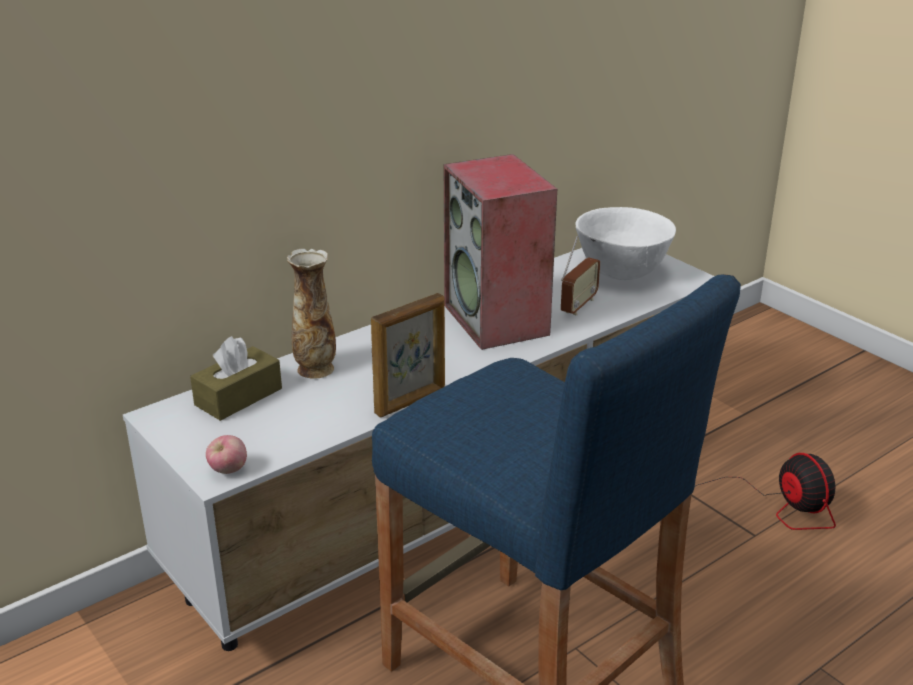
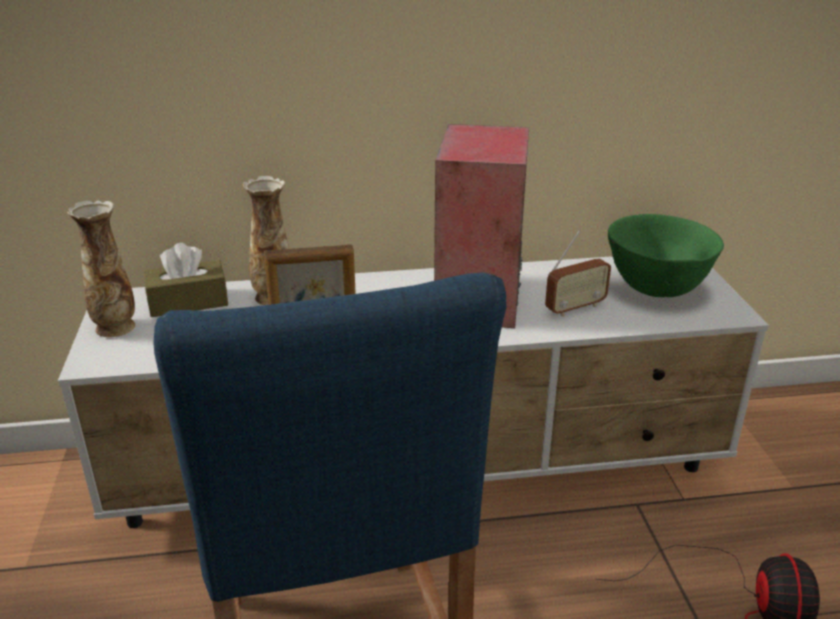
camera: 30 degrees right, 0 degrees up
(196, 439) = (115, 327): none -> vase
(228, 470) = (105, 361): apple -> none
(621, 272) = (655, 288): white bowl -> green bowl

